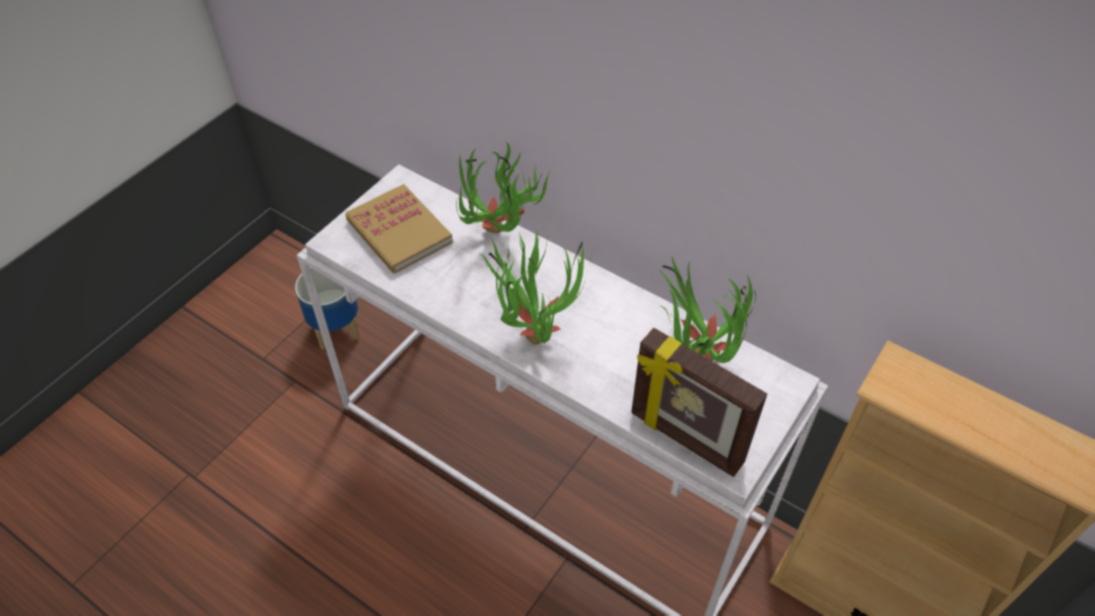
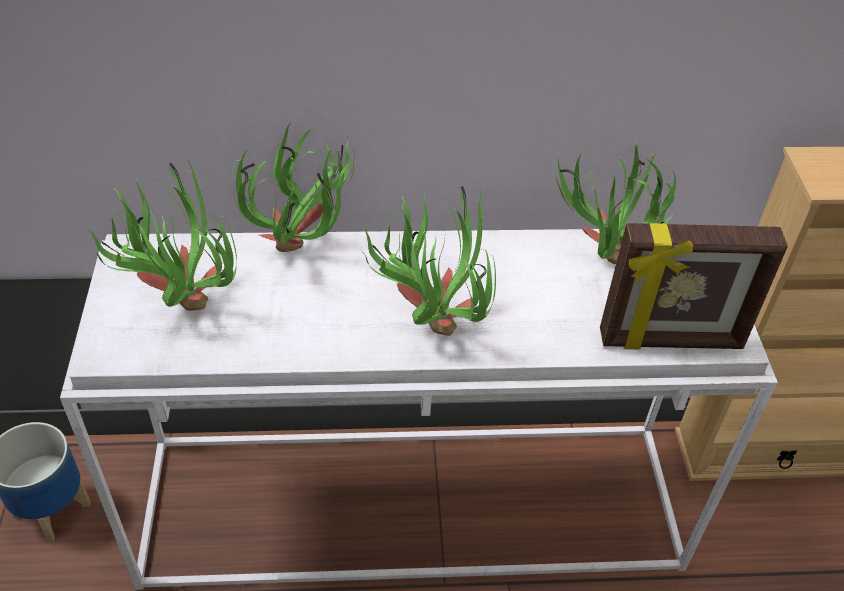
camera: 40 degrees left, 5 degrees down
(399, 231) = (180, 302): book -> potted plant

